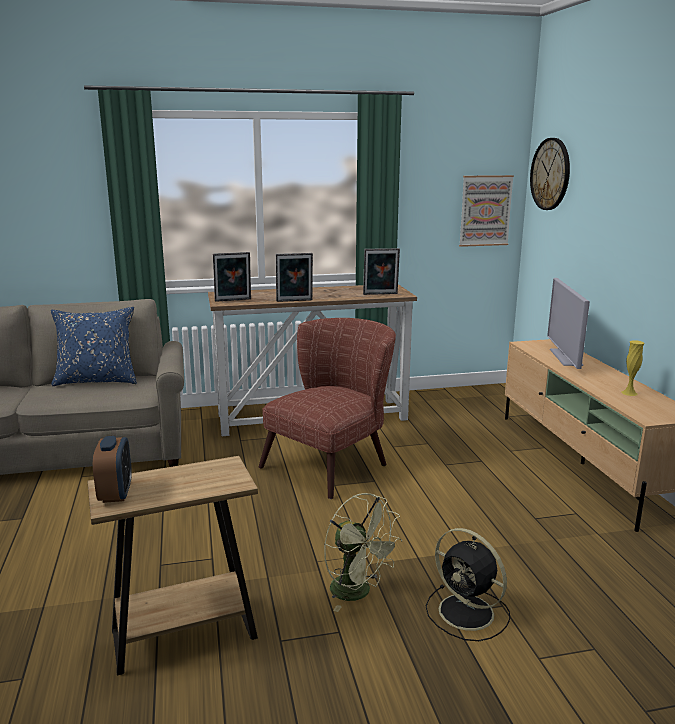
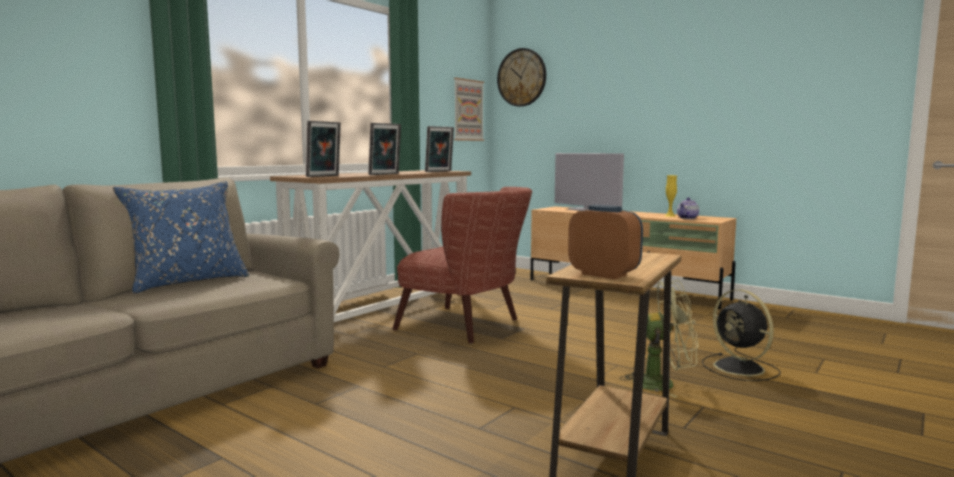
camera: 40 degrees left, 10 degrees down
(333, 462) = (468, 327): brown armchair -> brown armchair turned 120 degrees clockwise
(468, 613) = (740, 368): black fan -> black fan turned 60 degrees clockwise
(634, 404) = (688, 218): none -> teapot

